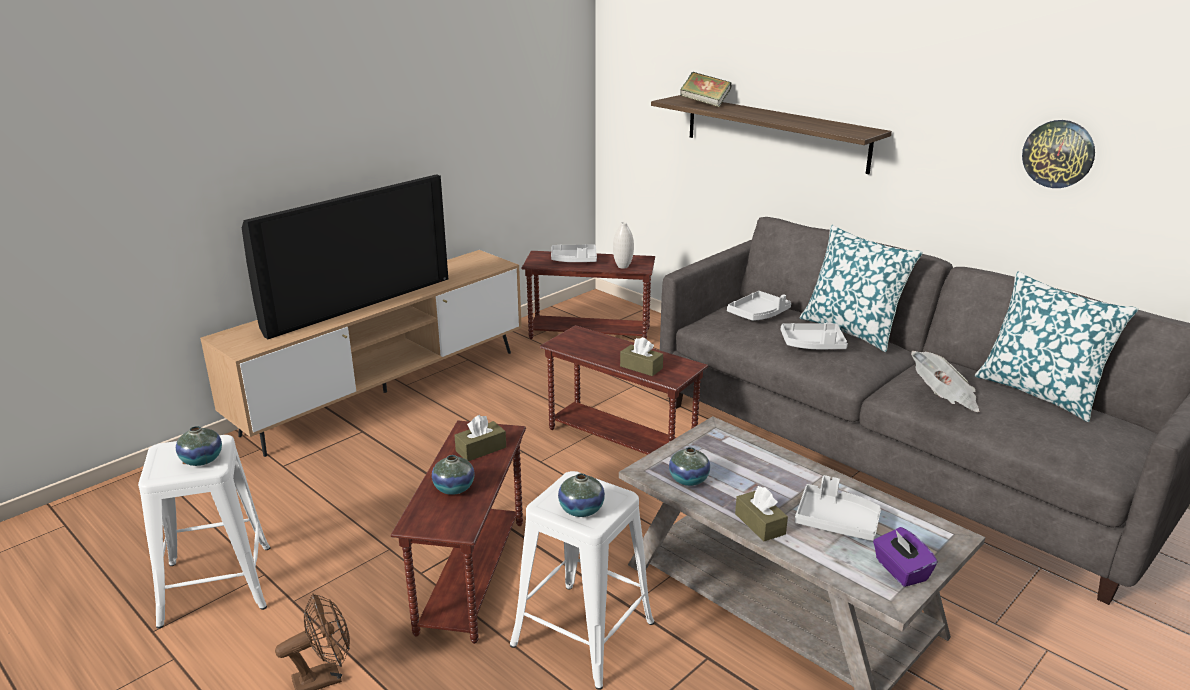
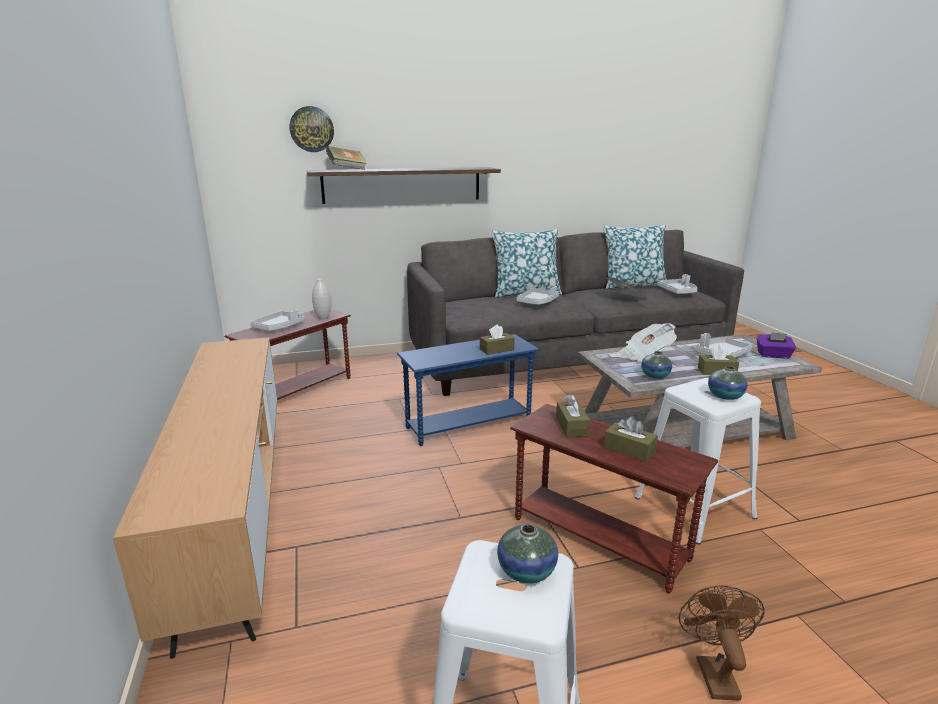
camera: 60 degrees left, 5 degrees down
(358, 303) = (215, 414): television -> none
(454, 488) = (629, 450): vase -> brown tissue box
(621, 440) = (468, 424): brown side table -> blue side table
(754, 462) = (644, 356): none -> newspaper
(758, 314) = (476, 303): grey tray -> grey tray (678, 291)
(1058, 153) = (584, 162): wall clock -> wall clock (311, 129)

